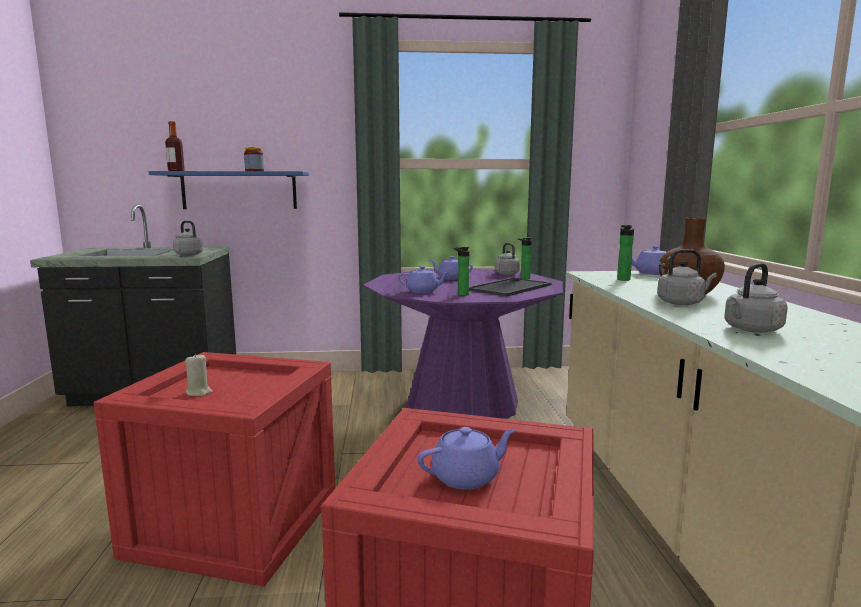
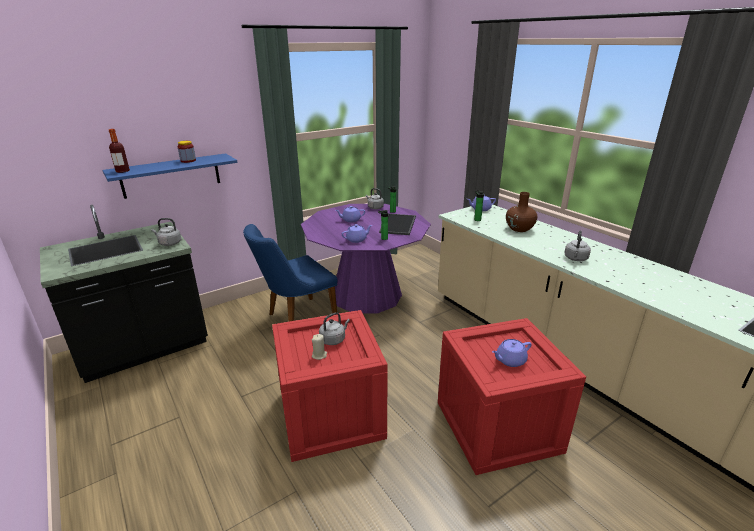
camera: 30 degrees left, 15 degrees up
(339, 406) = (296, 319): none -> blue chair
(467, 477) = (510, 360): purple teapot -> purple teapot turned 150 degrees counterclockwise
(682, 303) = (528, 240): grey kettle -> grey kettle (334, 339)

